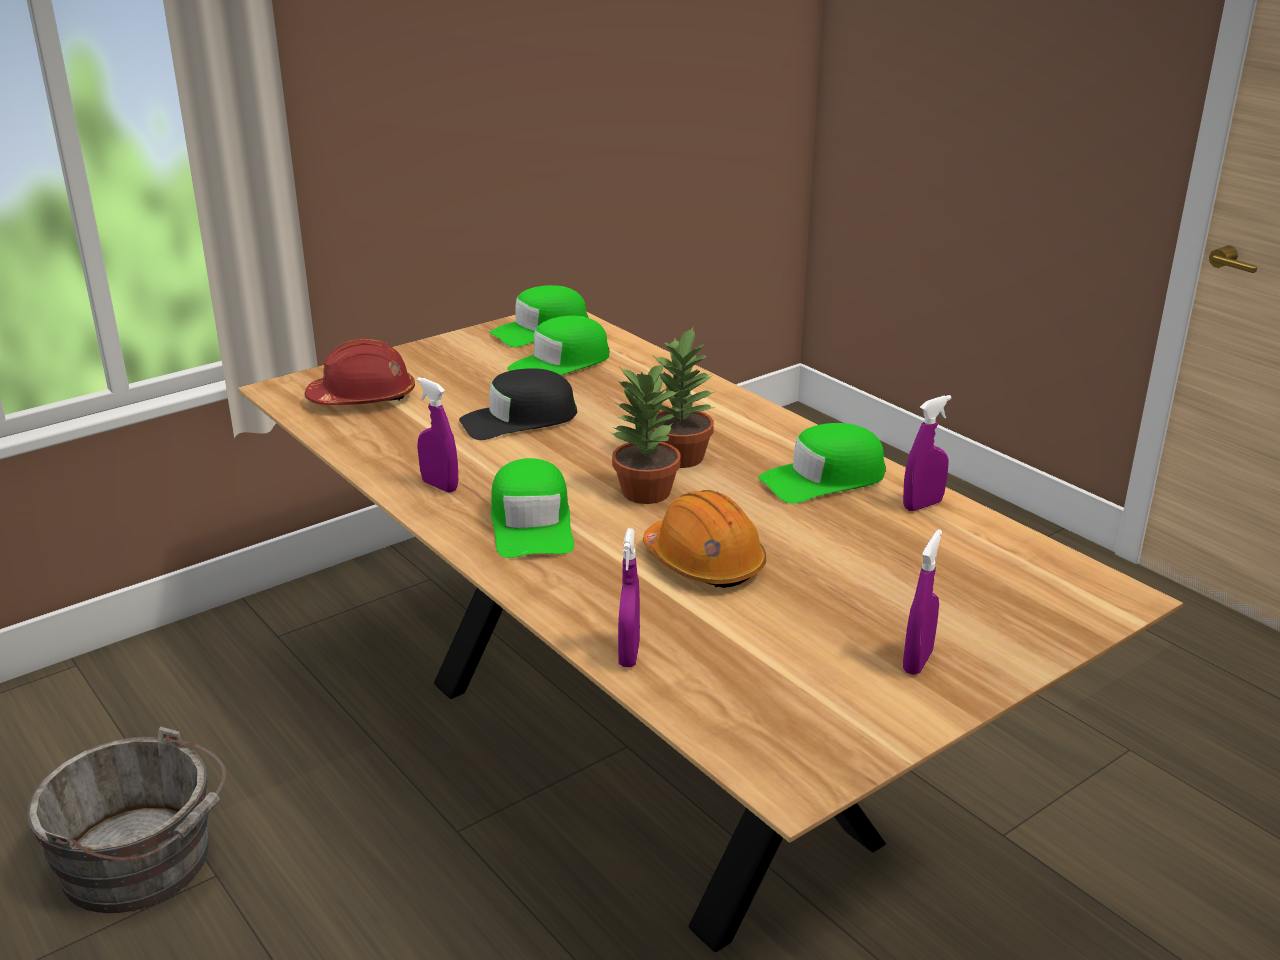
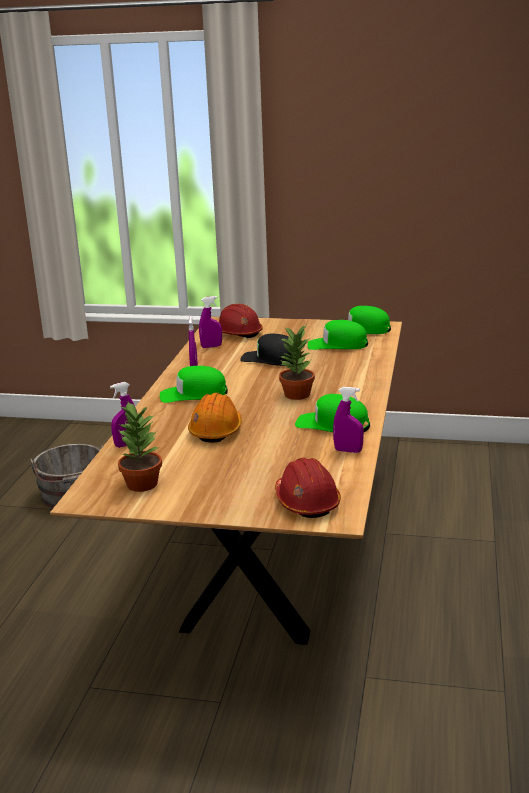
camera: 50 degrees right, 5 degrees down
(532, 523) = (193, 394): green cap -> green cap turned 45 degrees clockwise
(644, 492) = (254, 400): potted plant -> potted plant (141, 484)
(917, 661) = (205, 494): purple spray bottle -> purple spray bottle (211, 346)
(1043, 597) = (306, 502): none -> red hard hat

